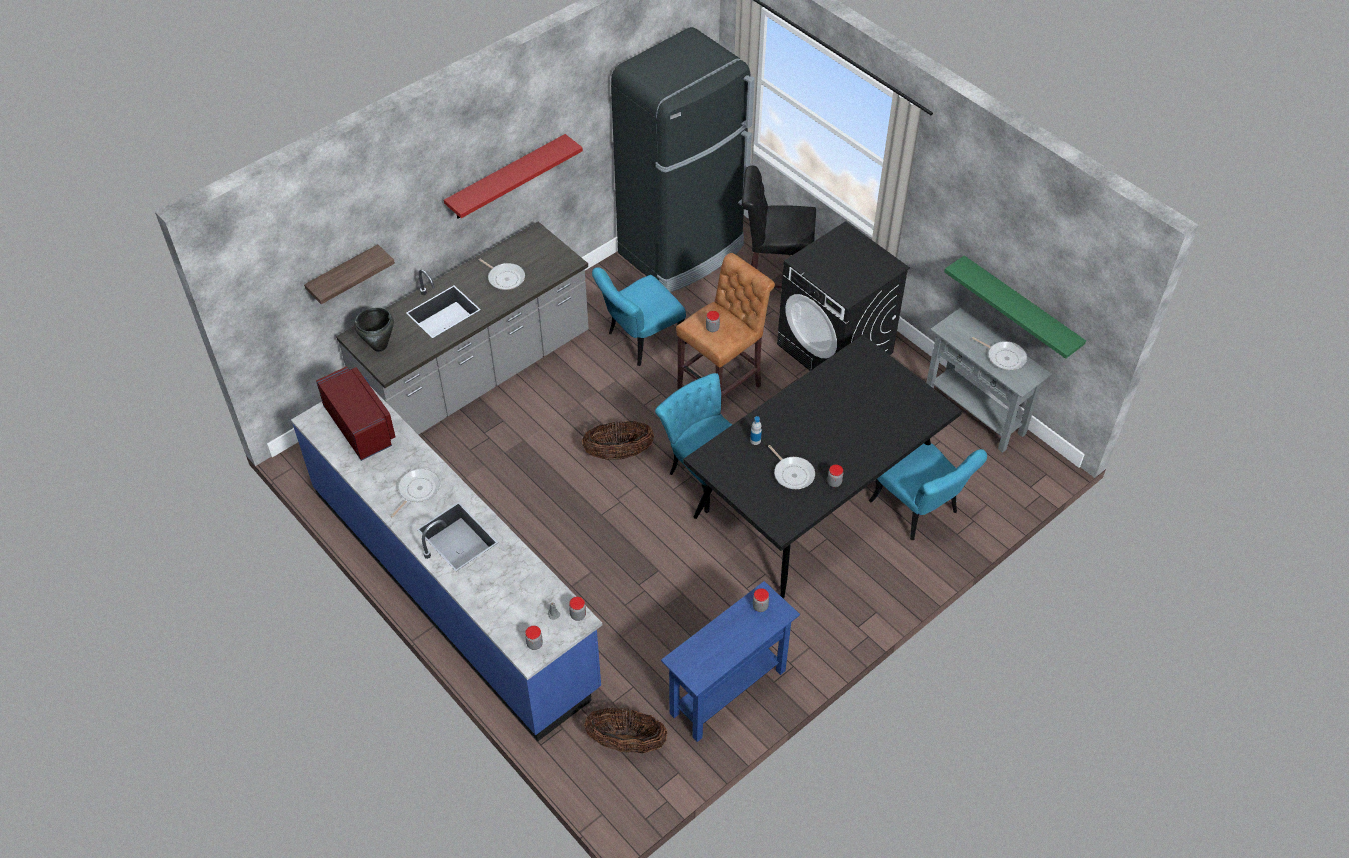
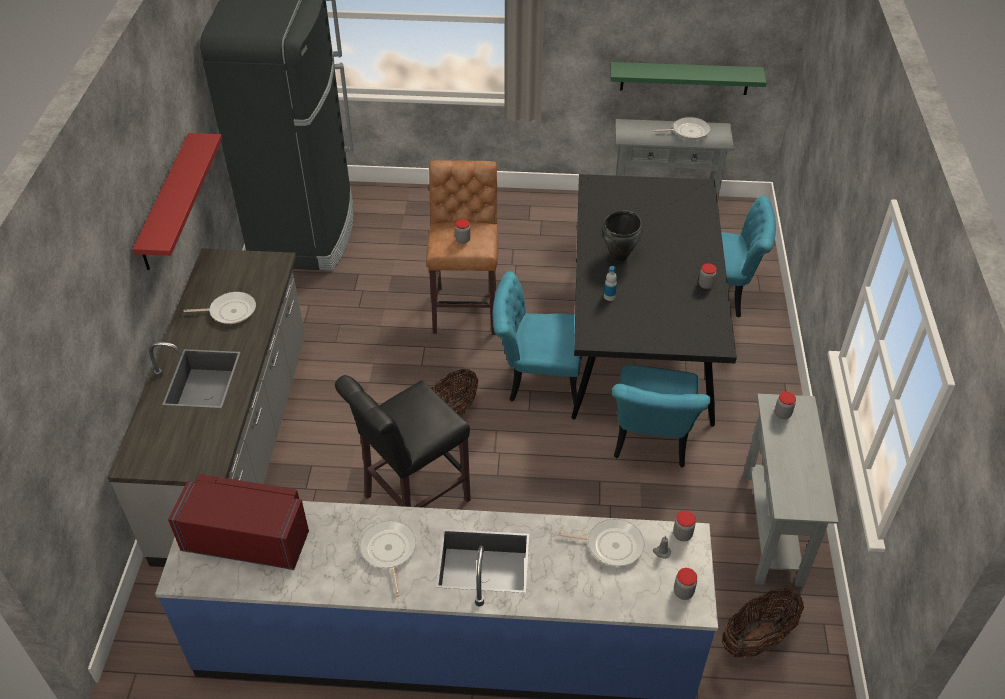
camera: 45 degrees left, 5 degrees down
(344, 275) = (87, 391): shelf -> none
(379, 346) = (172, 452): black cooking pot -> black cooking pot (619, 256)
(639, 341) = (355, 320): turquoise chair -> turquoise chair (650, 443)
(728, 692) = (772, 527): blue console table -> grey console table
(773, 287) = (413, 215): black stool -> black stool (412, 501)
(792, 473) = (669, 300): frying pan -> frying pan (611, 545)
(835, 349) = (515, 227): black washing machine -> none

